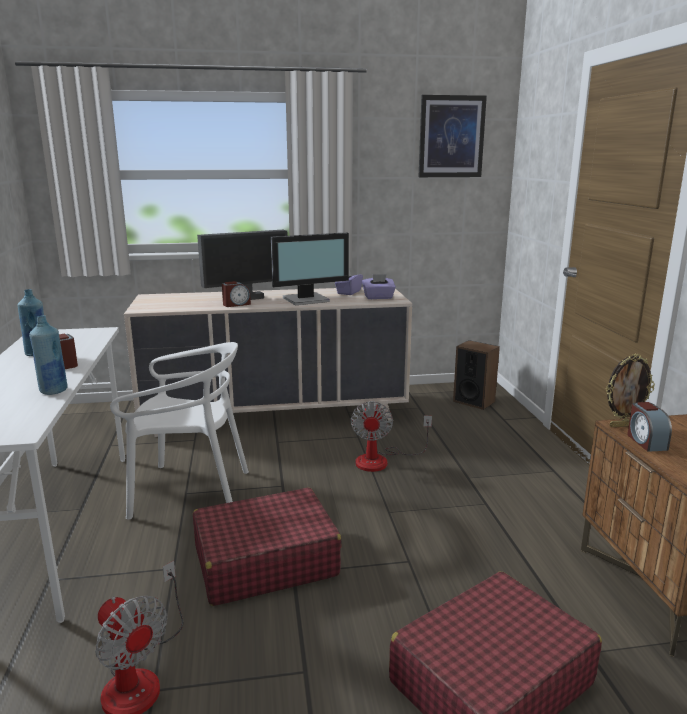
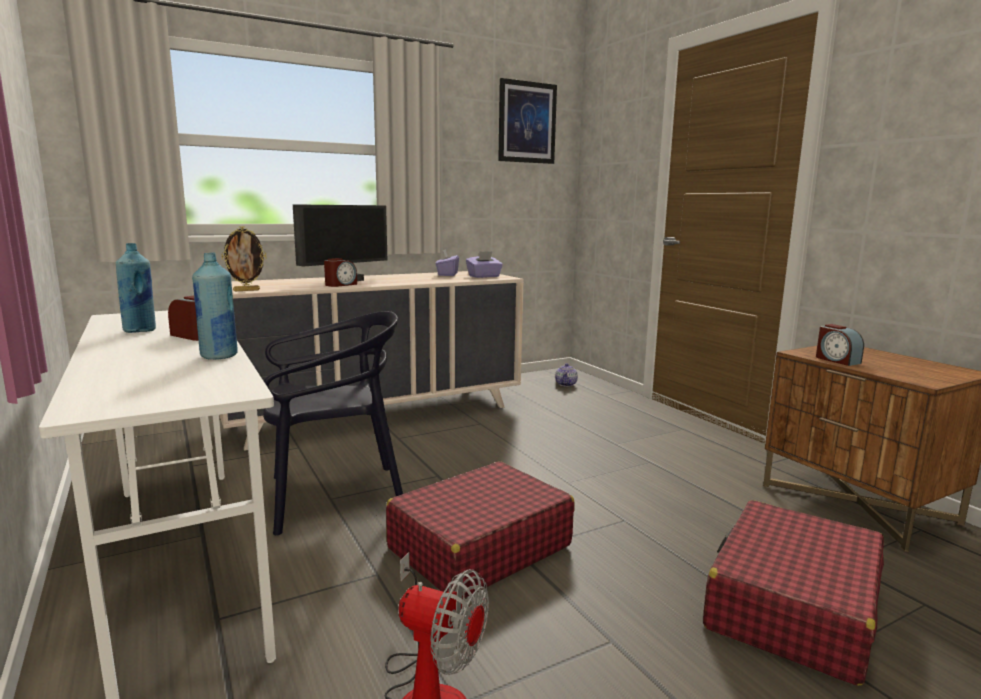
camera: 20 degrees left, 5 degrees down
(190, 491) = (334, 496): white chair -> black chair
(307, 300) = (414, 280): monitor -> none
(381, 460) = (522, 440): fan -> none
(474, 401) = (566, 384): speaker -> teapot
(623, 425) = (803, 352): picture frame -> picture frame (246, 290)

